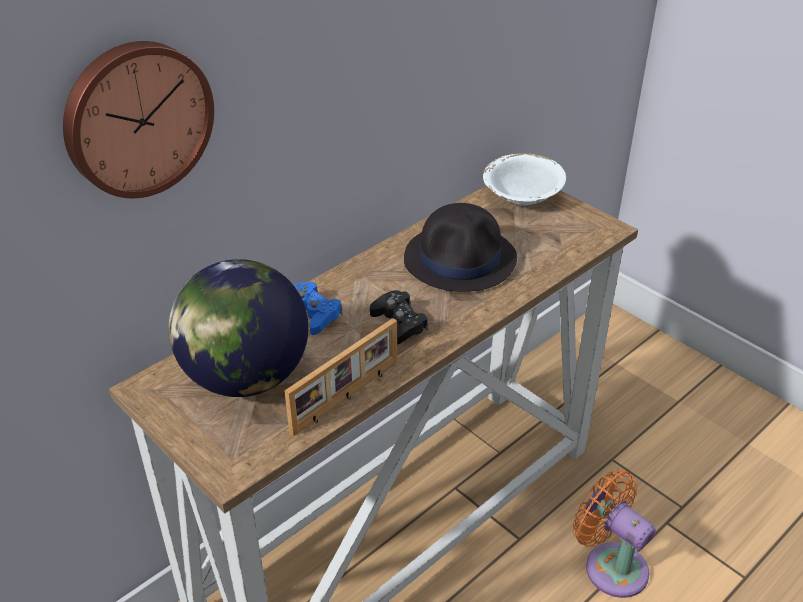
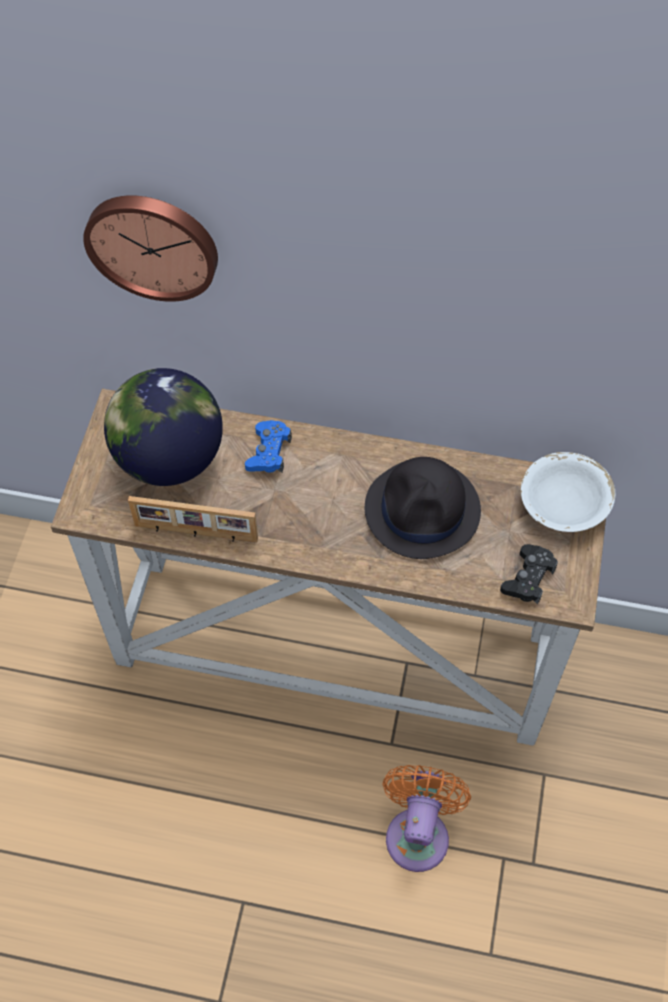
camera: 55 degrees right, 20 degrees up
(399, 323) = (302, 516): black game controller -> black game controller (528, 578)

